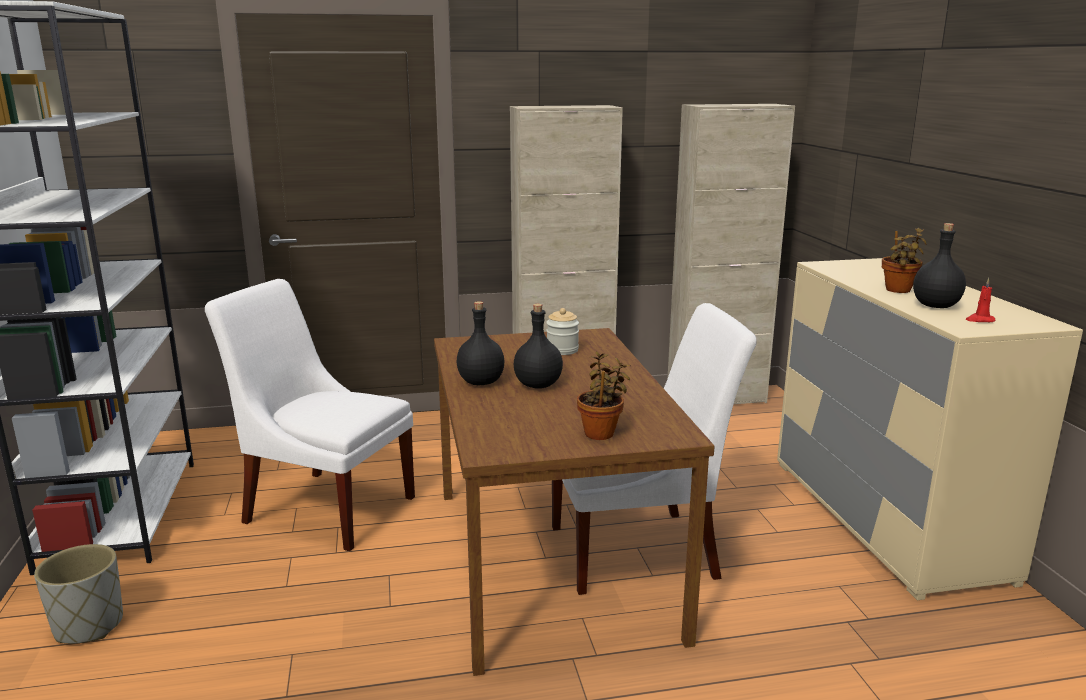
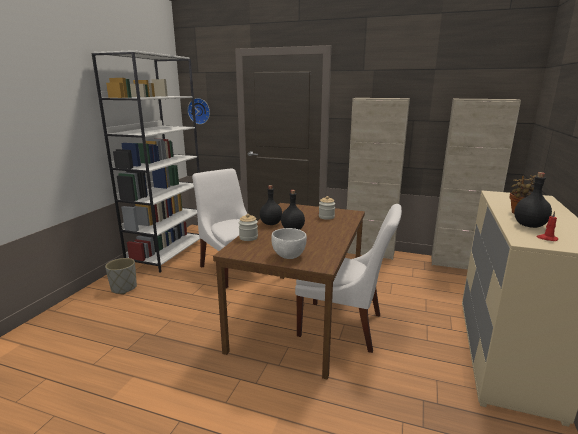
camera: 30 degrees right, 0 degrees up
(121, 146) = (199, 111): none -> wall clock
(479, 417) = (248, 237): none -> jar
(601, 432) = (288, 256): potted plant -> white bowl

